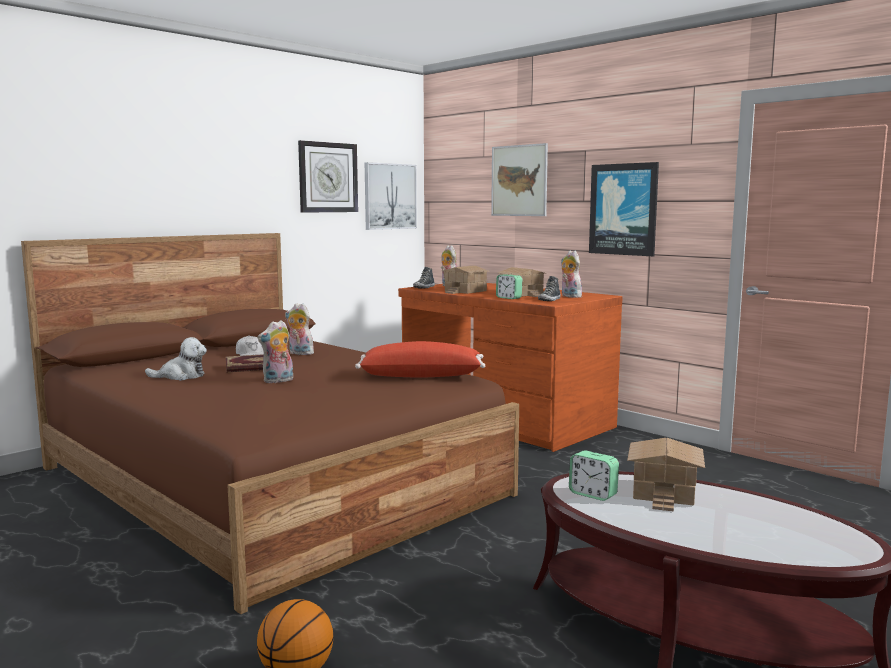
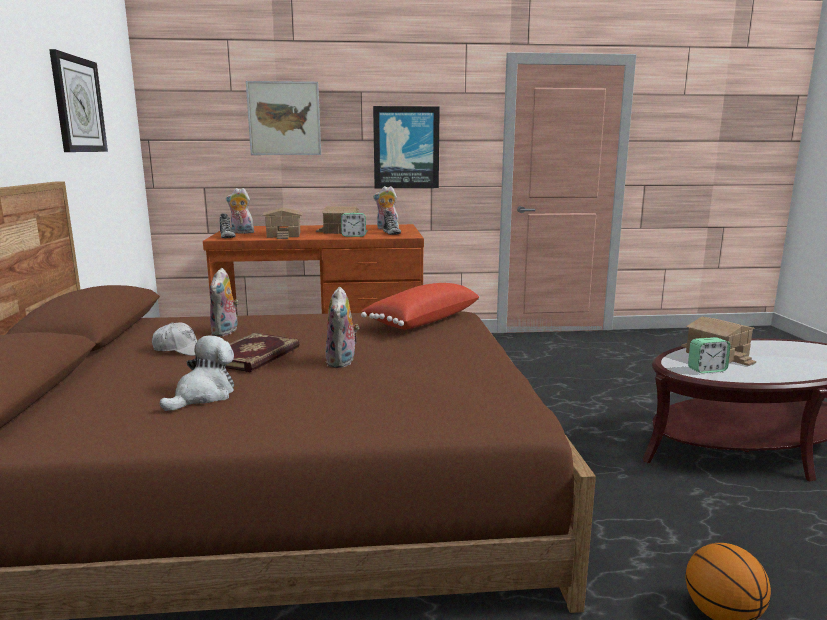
camera: 50 degrees left, 5 degrees up
(299, 353) = (226, 332): plush toy -> plush toy turned 60 degrees counterclockwise
(390, 196) = (121, 132): picture -> none

